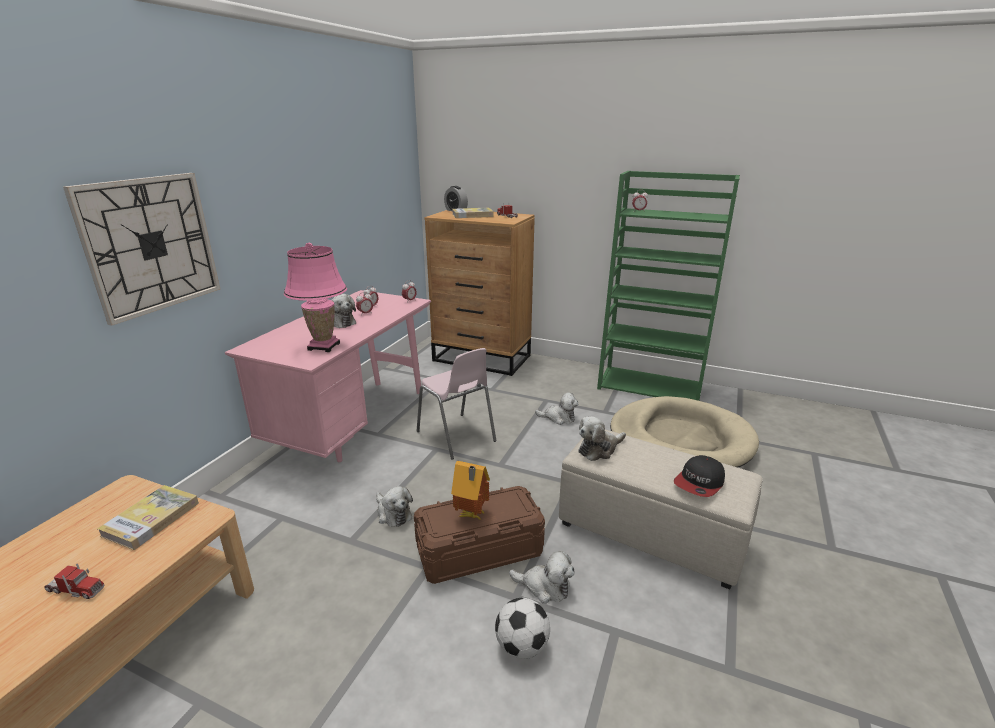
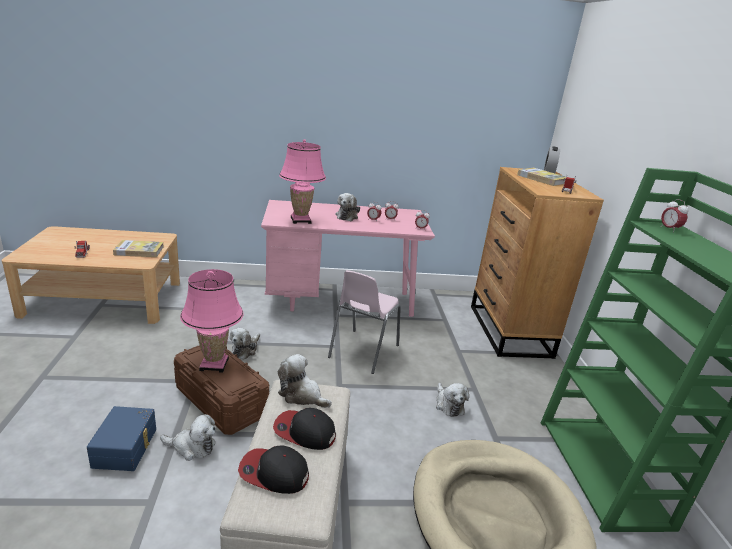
camera: 60 degrees right, 0 degrees up
(151, 245) = (238, 114): wall clock -> none
(471, 515) = (214, 364): toy house -> pink table lamp
(521, 646) = (126, 447): football -> blue storage box
(544, 586) = (192, 447): plush toy -> plush toy turned 75 degrees counterclockwise
(651, 458) = (304, 432): none -> cap

